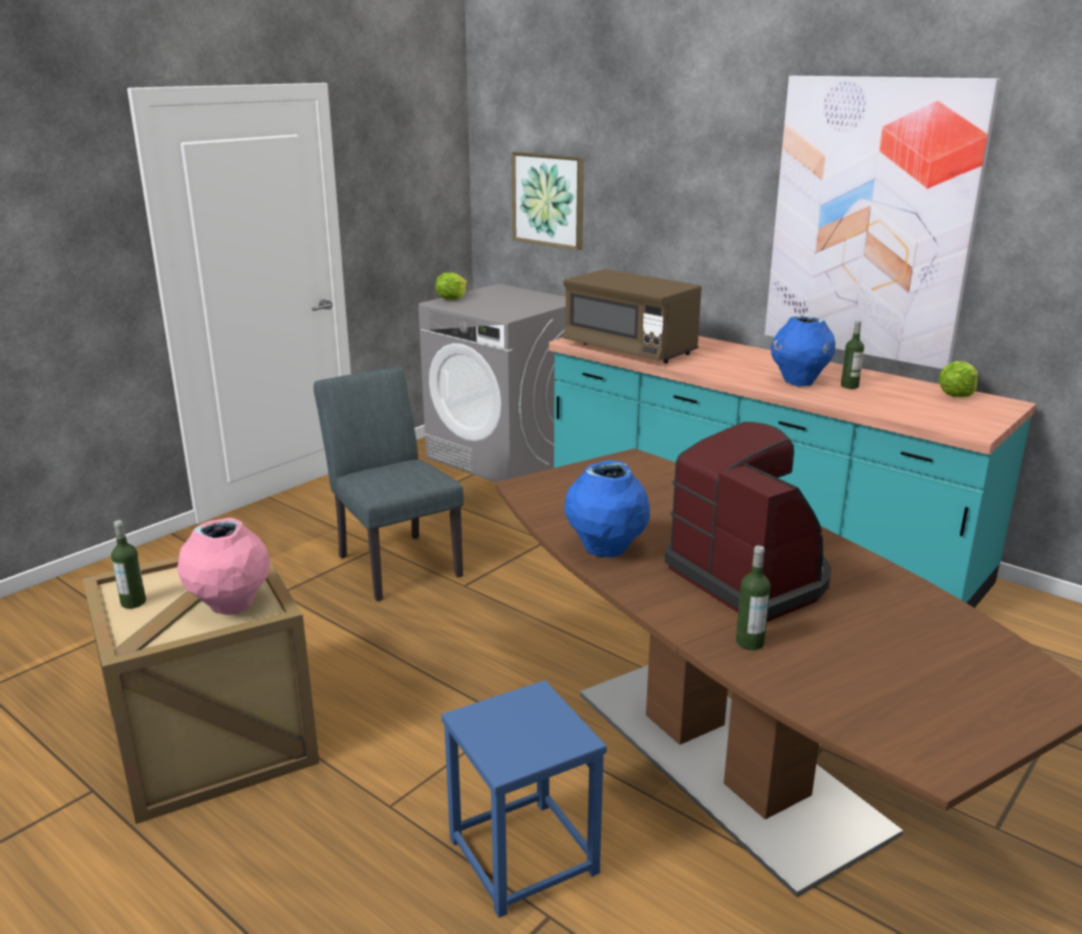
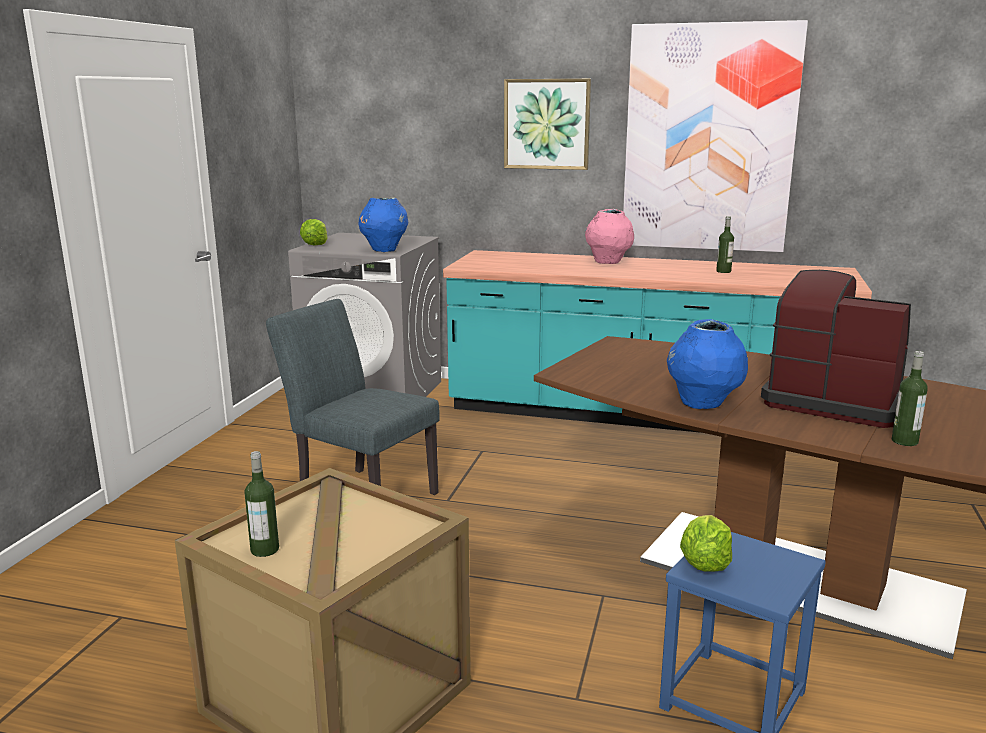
camera: 25 degrees left, 5 degrees down
(231, 607) = (380, 529): pink vase -> pink vase (608, 262)
(548, 200) = (390, 148): picture -> picture (547, 124)
(629, 349) = (521, 267): brown microwave -> none
(798, 382) = (685, 273): blue vase -> blue vase (384, 250)
(956, 395) = (800, 269): lettuce -> lettuce (704, 564)

